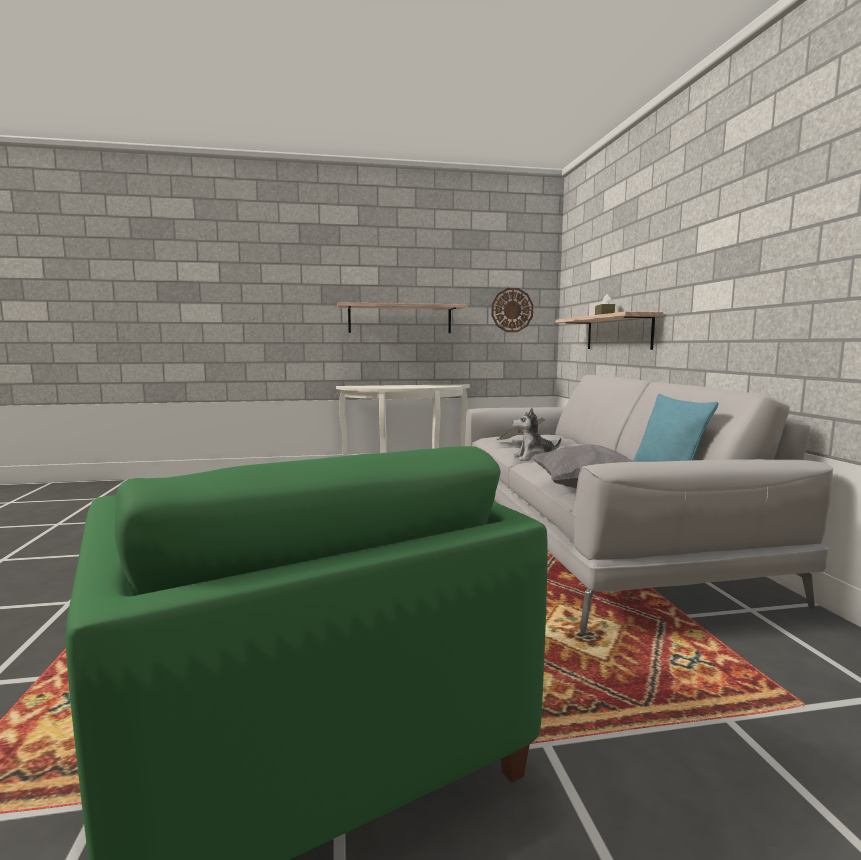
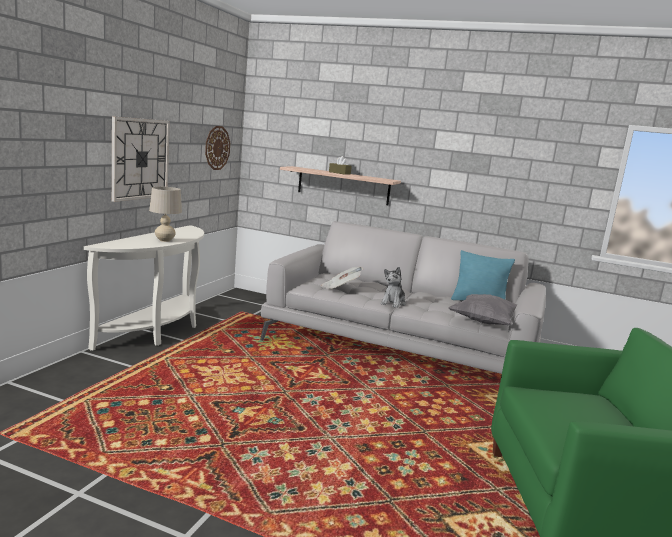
camera: 60 degrees left, 5 degrees up
(400, 319) = (140, 159): shelf -> wall clock
(400, 387) = (164, 240): none -> beige table lamp

